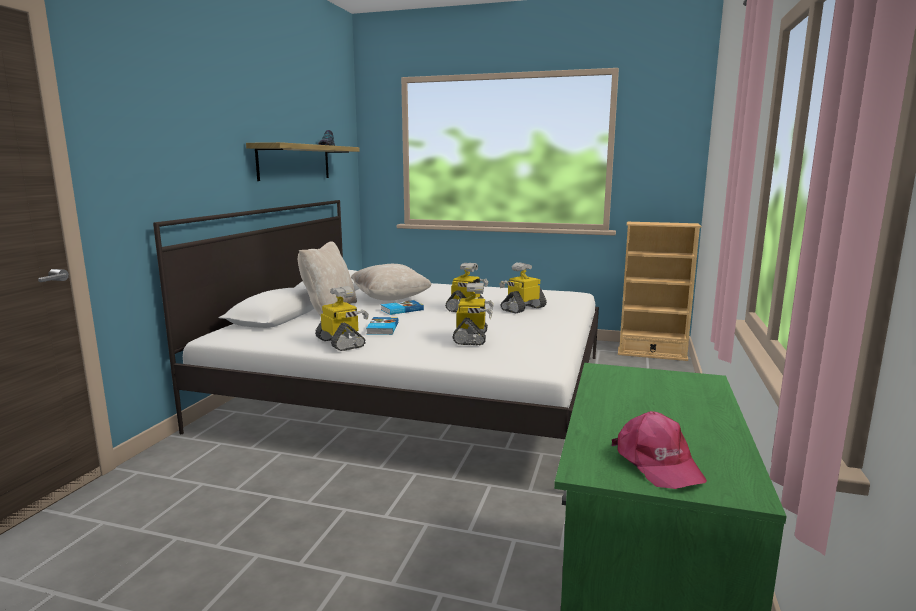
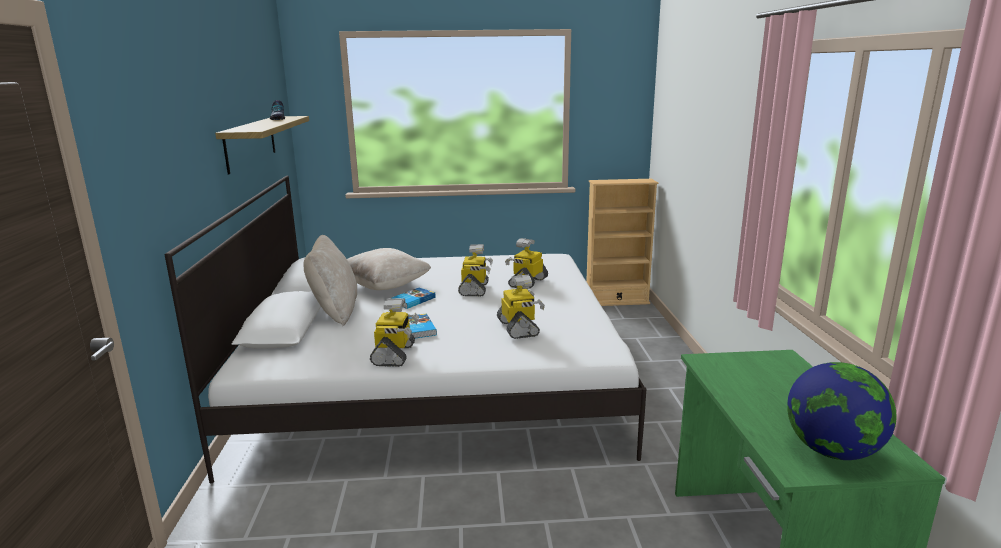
camera: 20 degrees left, 5 degrees up
(341, 343) = (395, 355): toy robot -> toy robot turned 60 degrees clockwise
(657, 463) = (832, 451): pink cap -> globe

